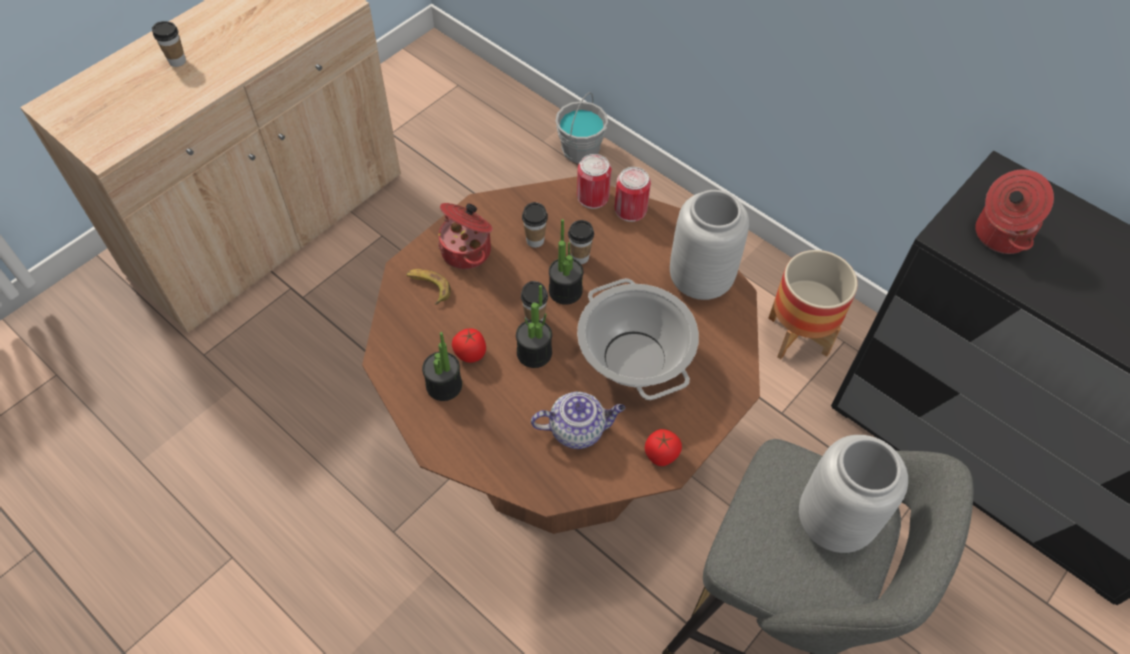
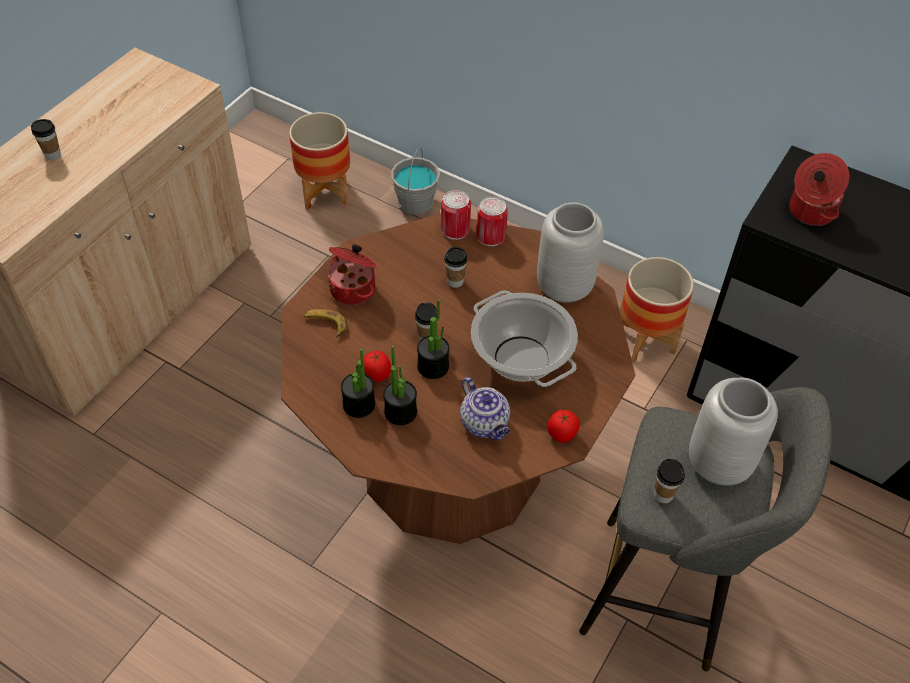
camera: 10 degrees left, 5 degrees down
(488, 127) = (325, 192): none -> planter
(535, 240) = (412, 272): cup -> cup (663, 495)
(565, 291) = (448, 311): potted plant -> potted plant (400, 412)
(578, 429) = (485, 424): teapot -> teapot turned 75 degrees clockwise

